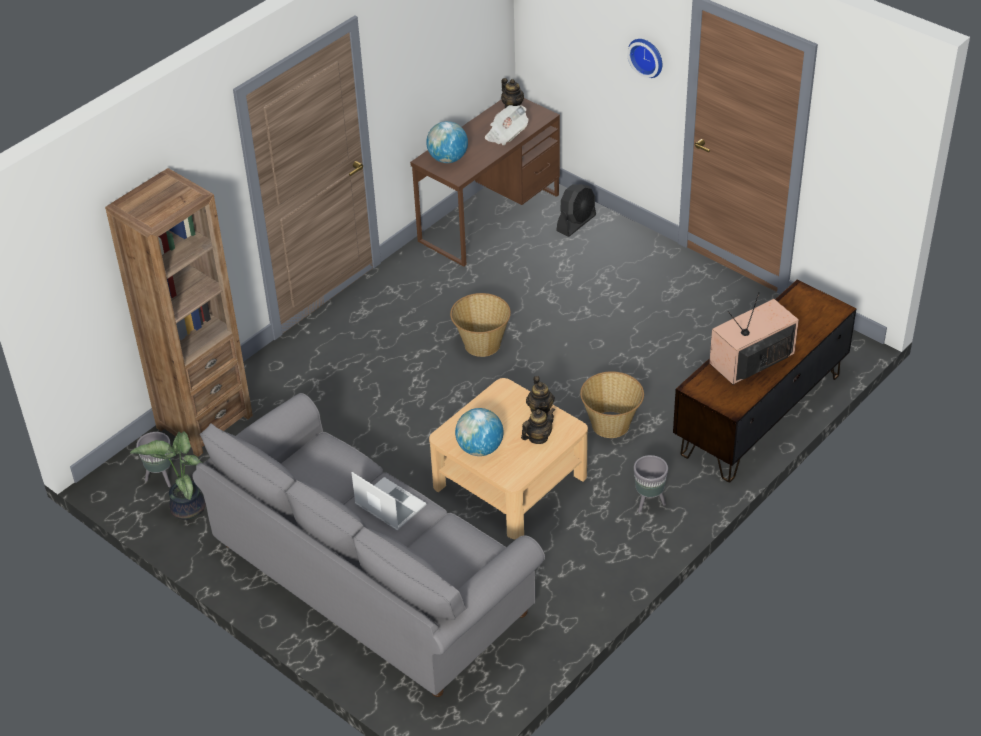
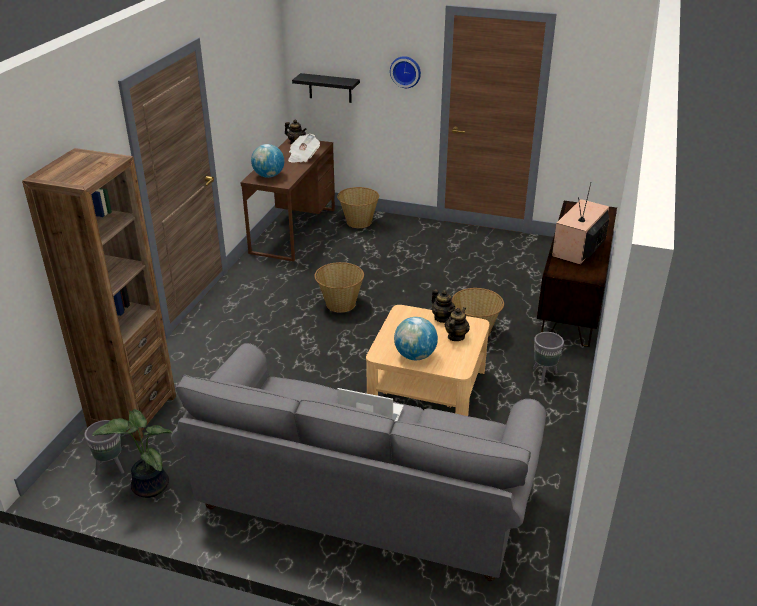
camera: 25 degrees left, 10 degrees down
(563, 48) = (330, 88): none -> black shelf
(576, 223) = (358, 222): black fan -> basket

